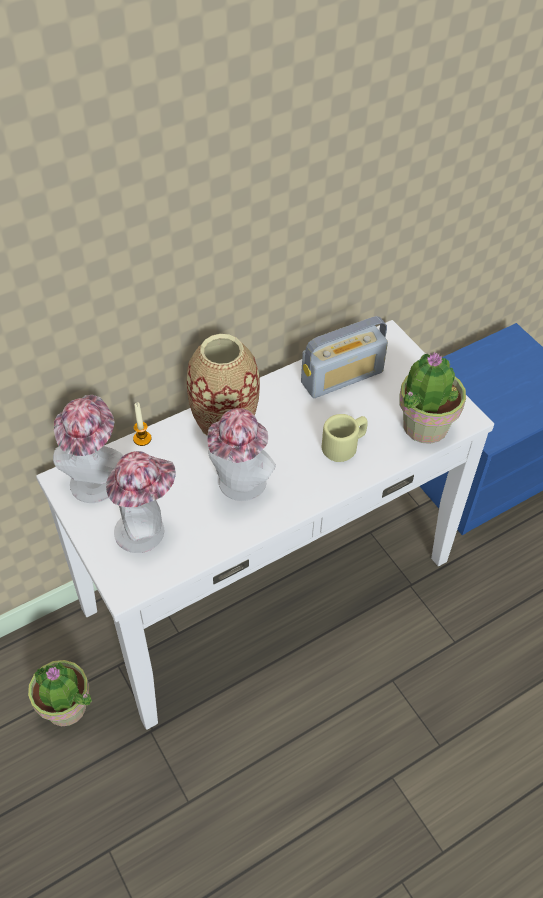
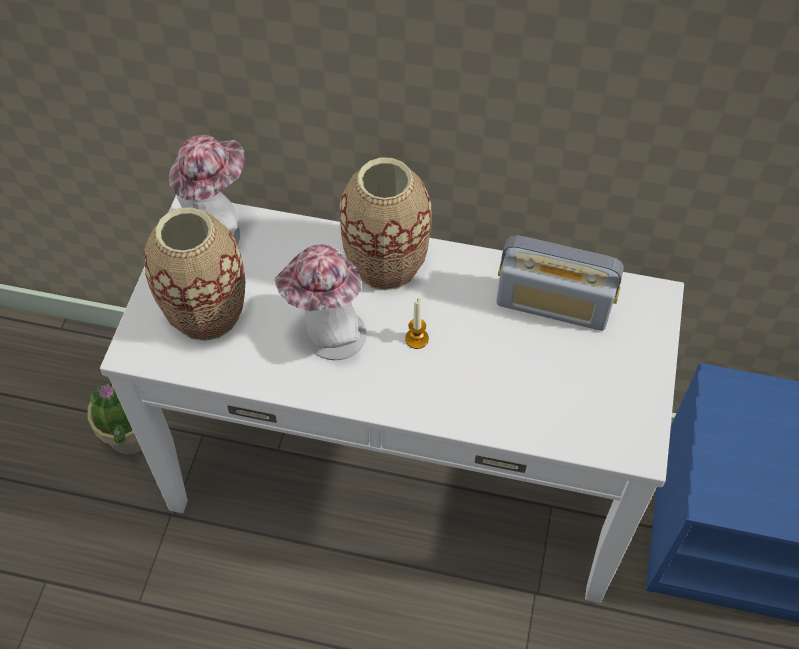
camera: 45 degrees right, 5 degrees up
(142, 438) = (295, 225): candle -> candle (416, 339)
(146, 529) = (206, 312): hat -> vase
(344, 445) = (472, 376): beige mug -> none
(424, 426) = (580, 422): potted plant -> none

